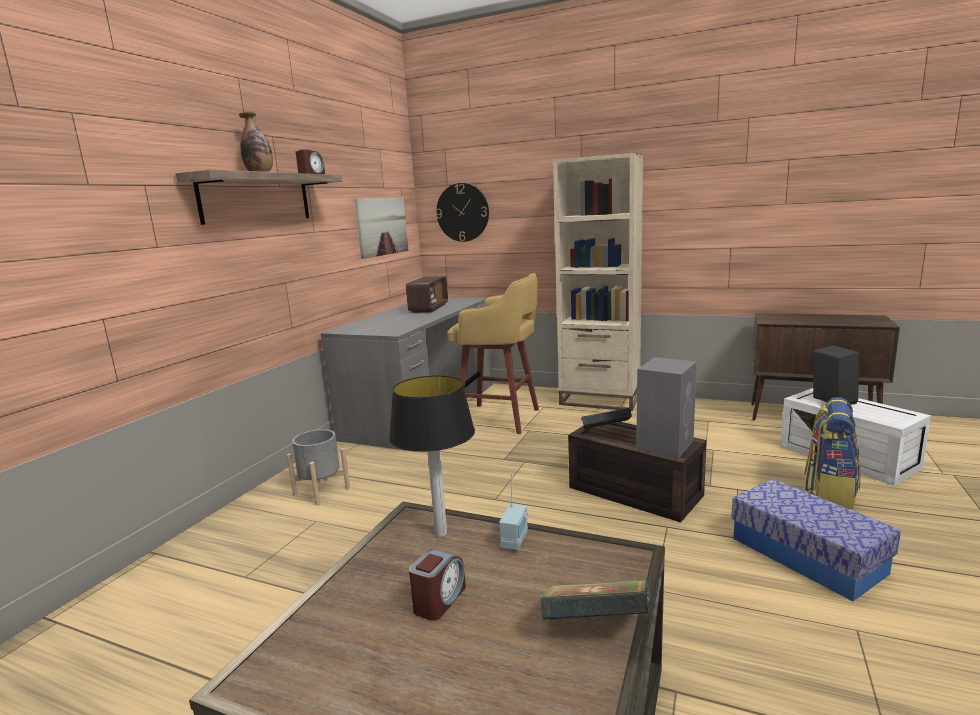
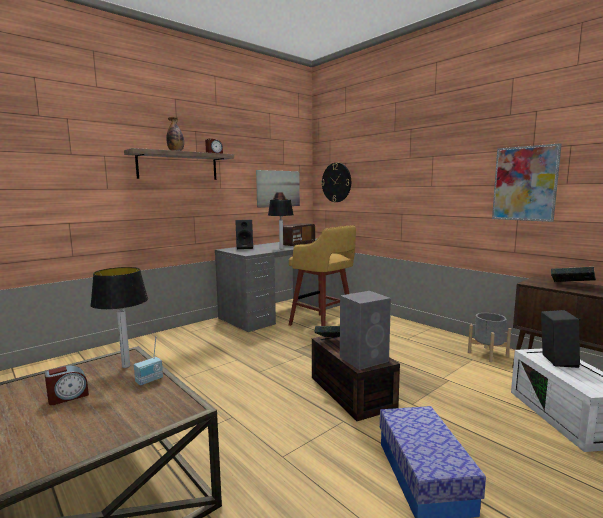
camera: 25 degrees right, 5 degrees down
(321, 491) = (179, 342): grey planter -> grey planter (487, 354)
(365, 324) = (245, 248): none -> black speaker
(423, 318) = (281, 248): none -> table lamp
(596, 628) = (104, 437): book -> book (571, 285)
(600, 399) = (406, 327): beige bookcase -> none
(739, 205) = (525, 183): none -> picture
(829, 492) = (509, 437): backpack -> none

